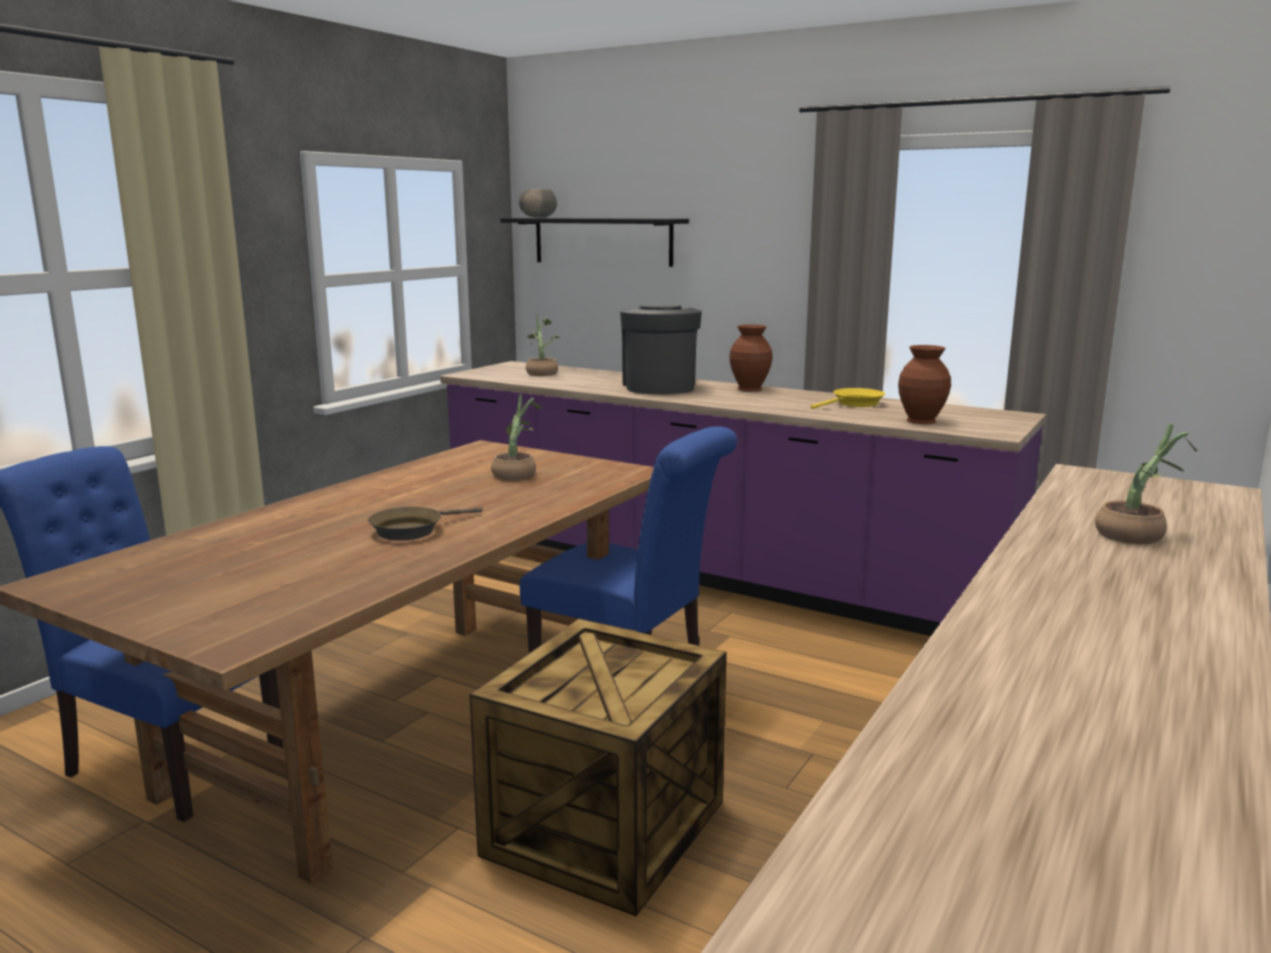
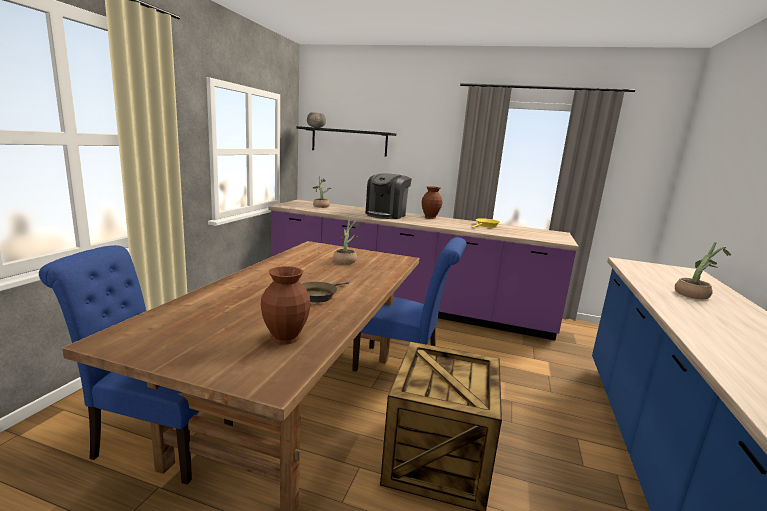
camera: 15 degrees left, 0 degrees up
(659, 386) = (386, 215): coffee machine -> coffee machine turned 135 degrees counterclockwise
(921, 420) = (525, 235): brown vase -> brown vase (286, 337)

